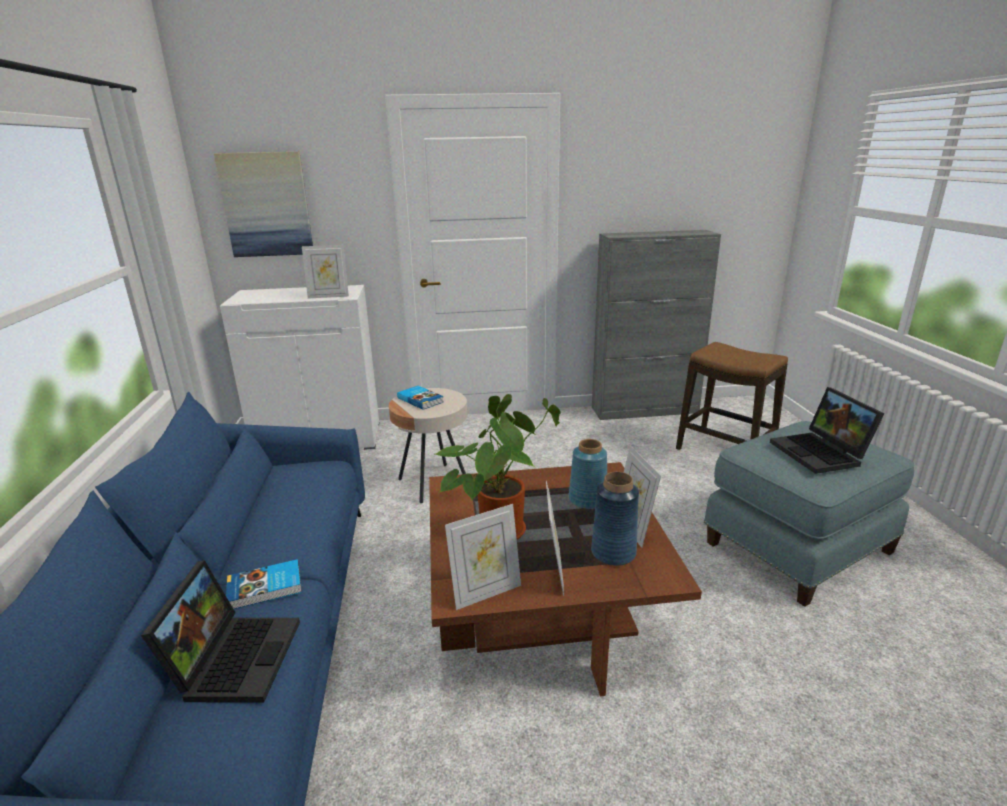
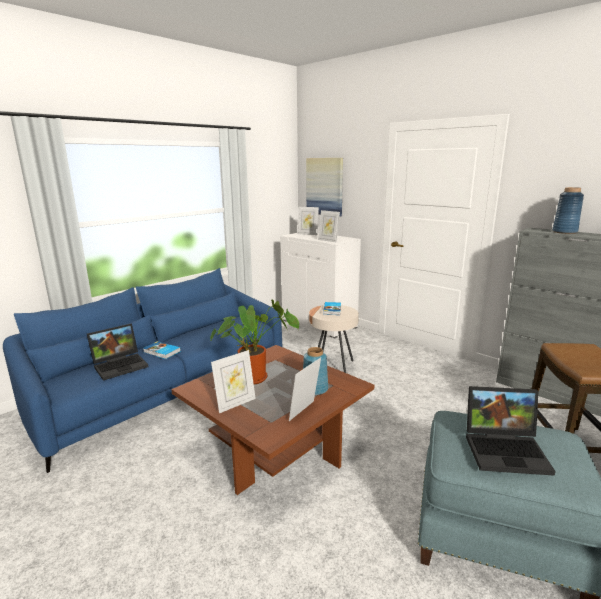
camera: 50 degrees right, 5 degrees down
(486, 592) = (201, 393): picture frame -> picture frame (307, 234)
(613, 552) = (272, 414): blue vase -> blue vase (564, 232)
(821, 453) = (506, 449): laptop -> laptop turned 120 degrees counterclockwise

